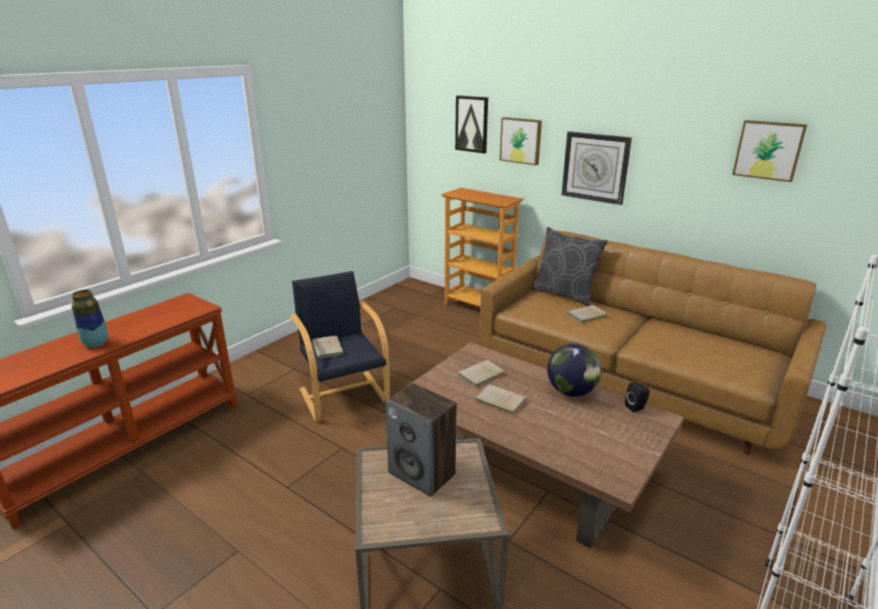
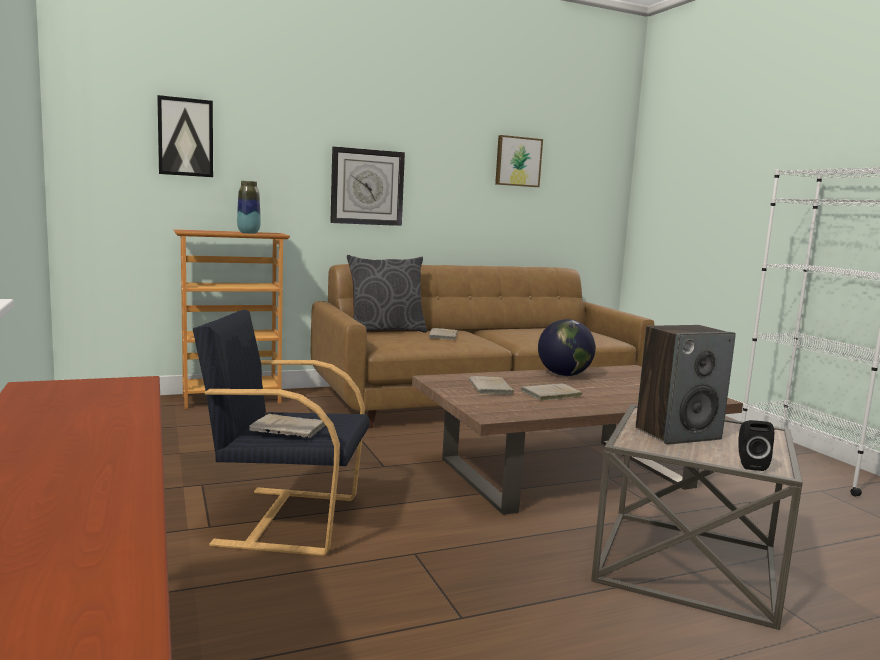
camera: 60 degrees left, 15 degrees down
(96, 344) = (89, 466): vase -> vase (248, 233)
(521, 140) = (267, 159): picture -> none
(636, 407) = (611, 369): black speaker -> black speaker (750, 465)

